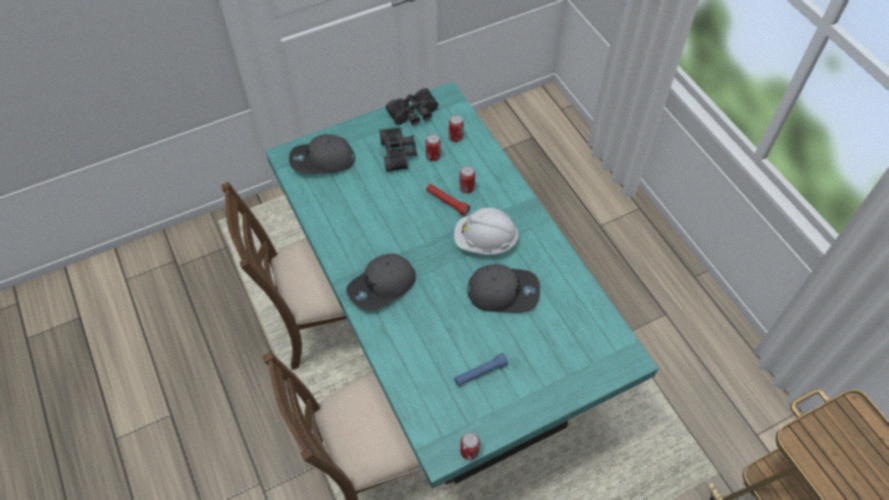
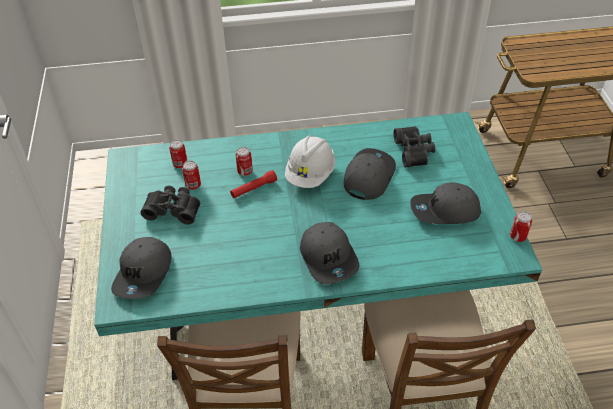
camera: 70 degrees left, 10 degrees down
(414, 114) = (131, 186): black binoculars -> black binoculars (414, 151)
(480, 373) = (444, 211): blue flashlight -> grey cap

